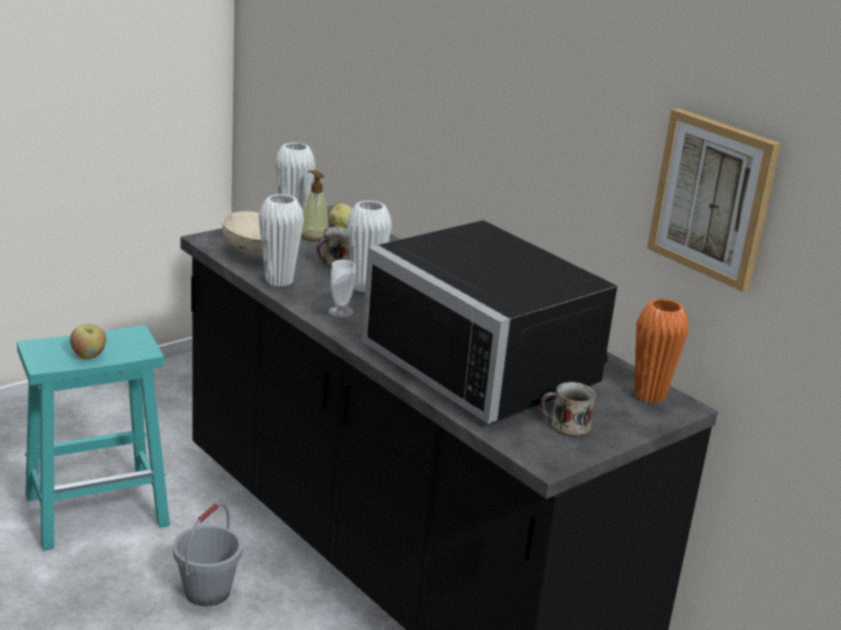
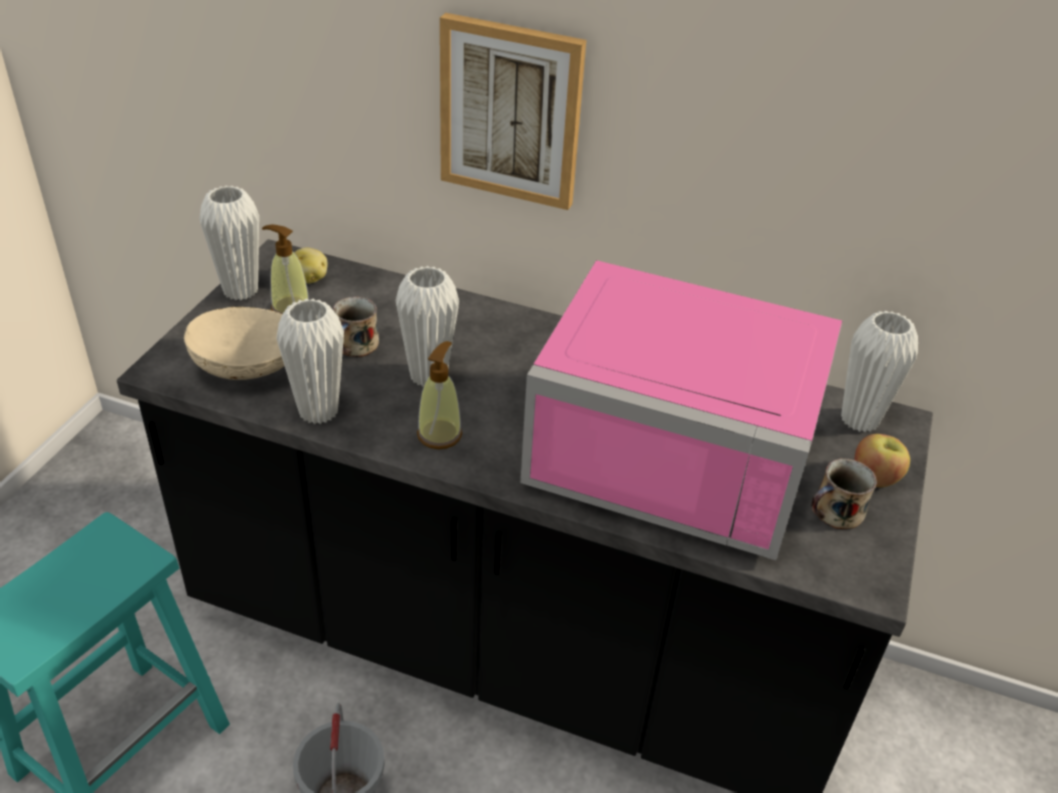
camera: 30 degrees left, 15 degrees up
(89, 355) = (72, 605): apple -> apple (875, 477)
(341, 311) = (439, 434): cup -> soap dispenser
(493, 364) = (677, 446): black microwave -> pink microwave
(649, 395) = (859, 420): orange vase -> white vase
(713, 198) = (929, 176): picture -> picture (511, 111)

